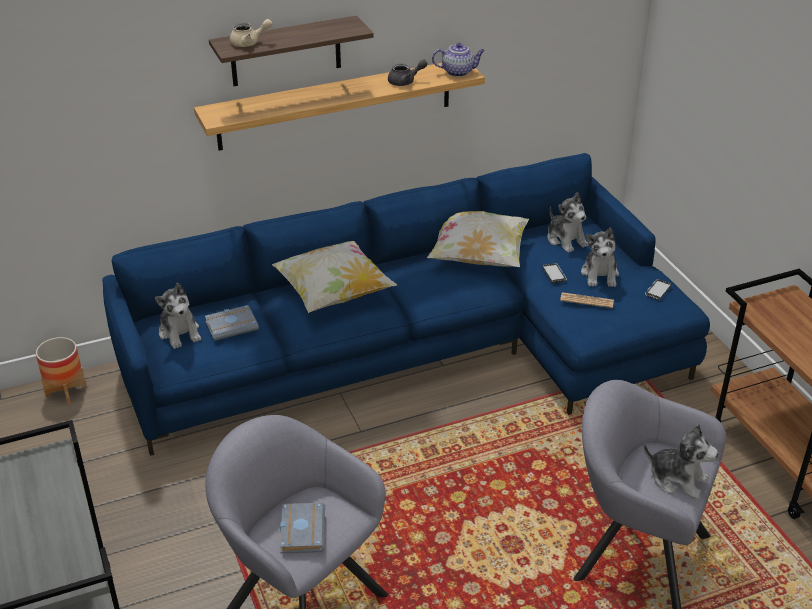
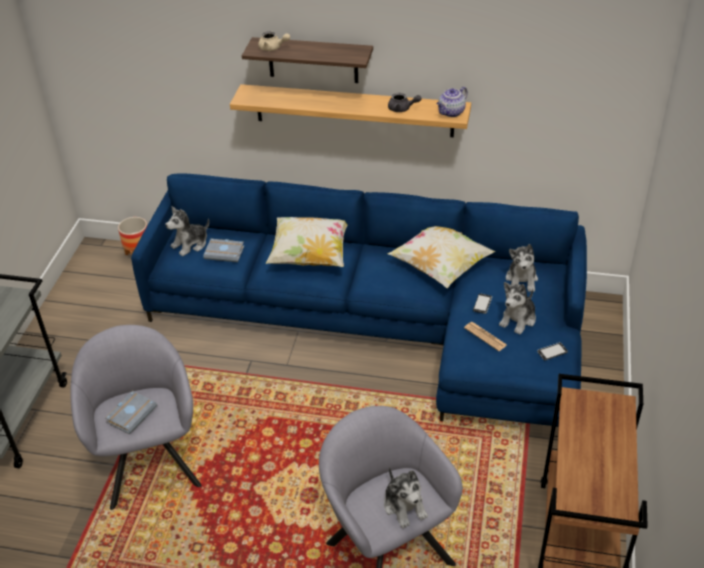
camera: 35 degrees right, 5 degrees up
(180, 332) = (190, 244): plush toy -> plush toy turned 45 degrees clockwise
(458, 72) = (451, 113): teapot -> teapot turned 105 degrees clockwise

